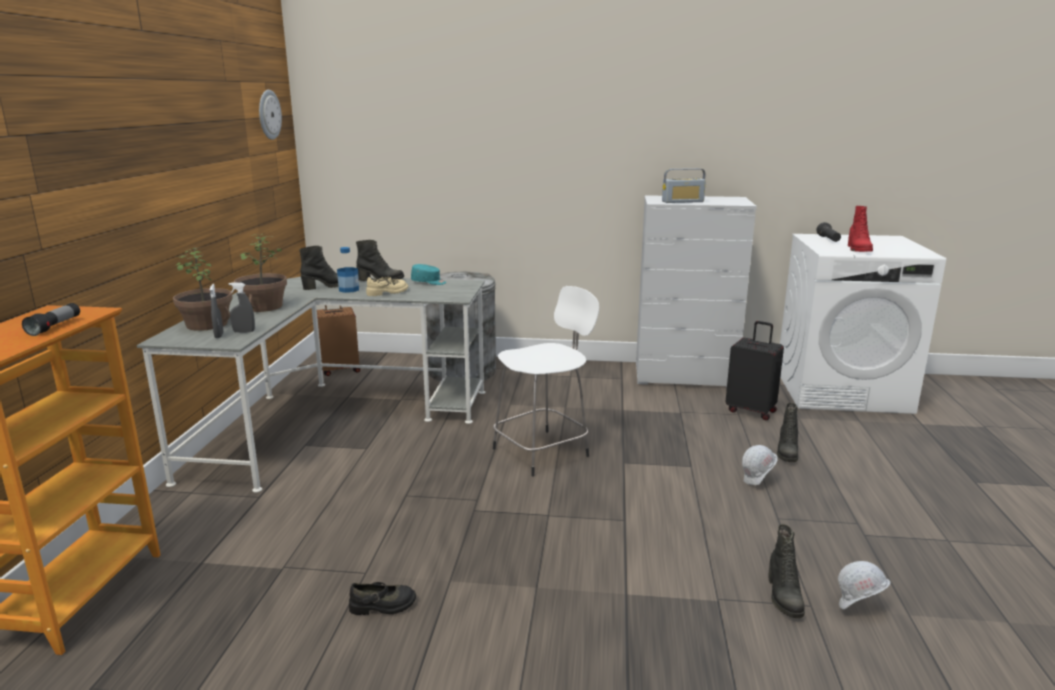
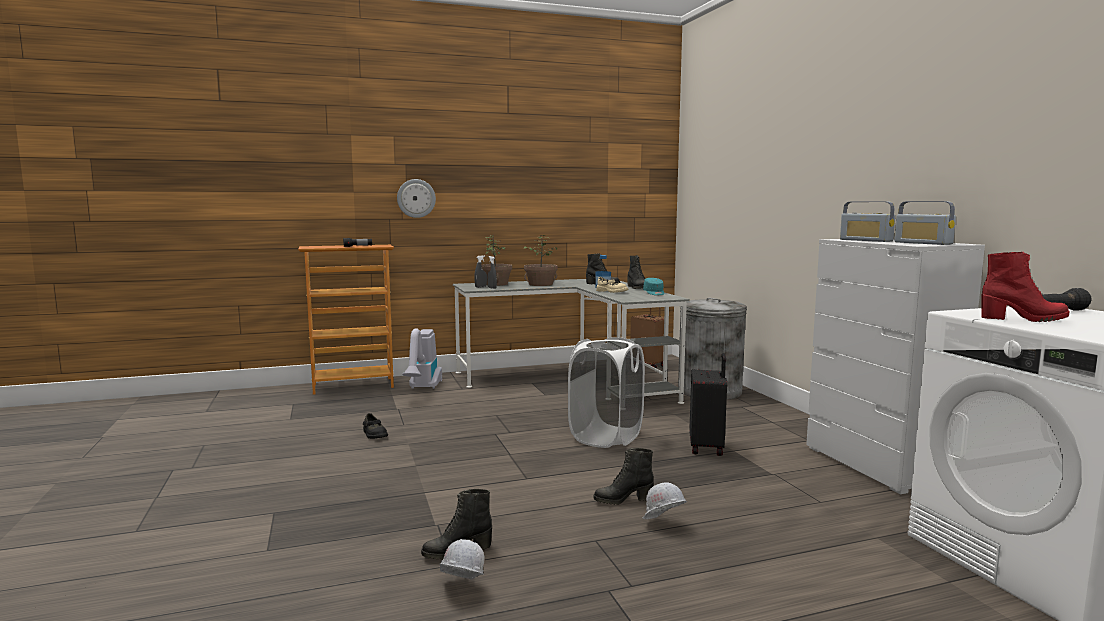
camera: 65 degrees right, 10 degrees down
(211, 528) = (423, 389): none -> vacuum cleaner
(268, 114) = (639, 166): wall clock -> wall clock (416, 198)
(543, 451) = (606, 437): white stool -> white laundry basket
(727, 200) = (923, 243): none -> radio
(751, 411) = (844, 508): black suitcase -> black suitcase (707, 447)
(786, 453) = (756, 535): black boot -> black boot (623, 500)
(858, 249) = (1024, 319): red boot -> red boot turned 150 degrees counterclockwise

